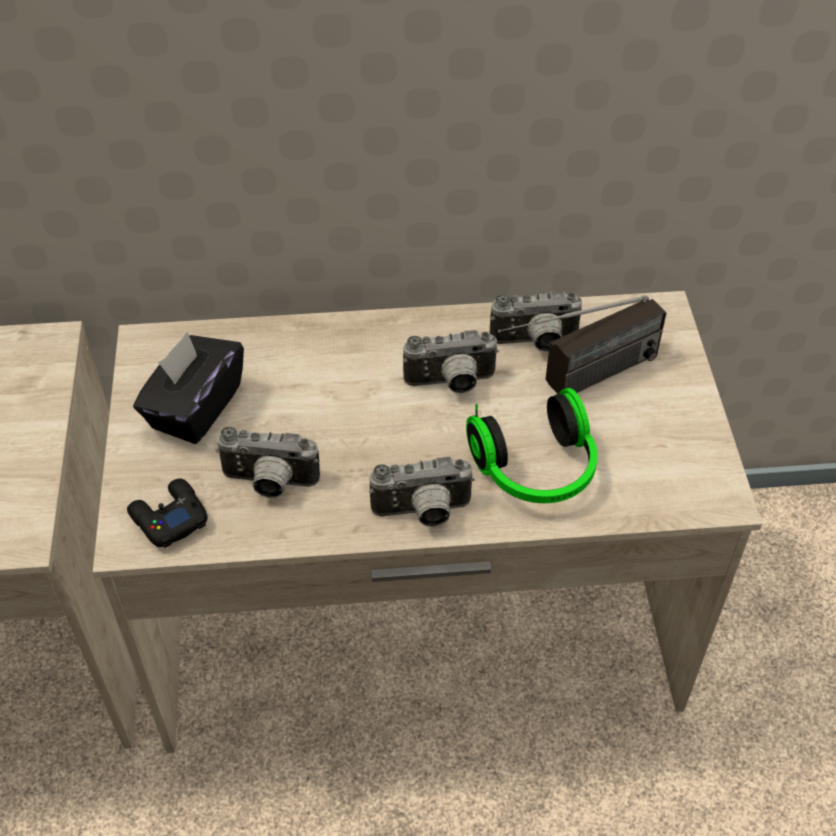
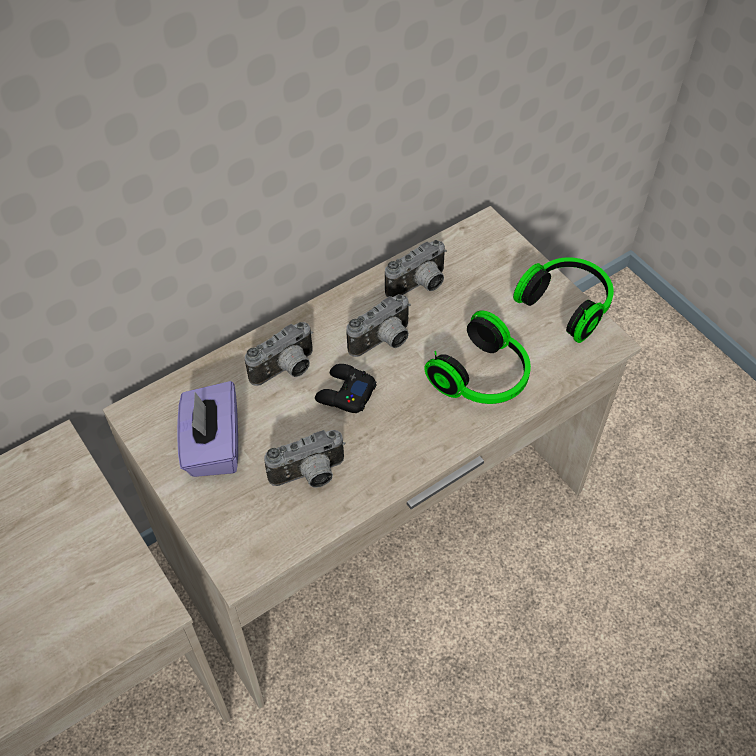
camera: 30 degrees left, 5 degrees up
(168, 518) = (255, 537): black game controller -> black game controller (345, 393)
(195, 408) = (212, 446): black tissue box -> purple tissue box
(423, 513) = (430, 444): camera -> camera (286, 370)
(577, 382) = (466, 302): radio -> none
(699, 436) = (567, 305): none -> headphones

